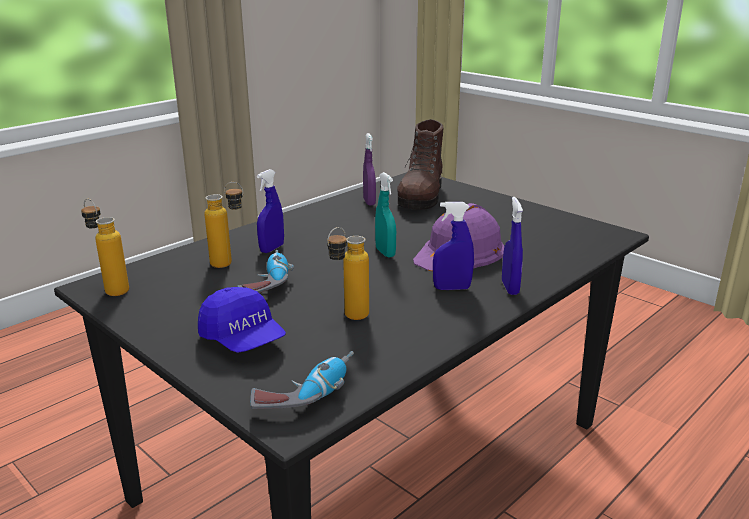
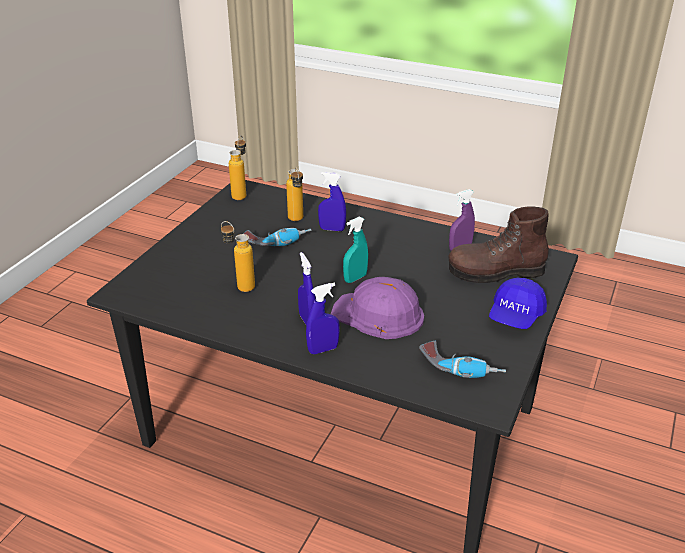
camera: 70 degrees right, 10 degrees up
(243, 339) = (198, 255): blue cap -> blue cap (515, 316)
(307, 393) = (146, 291): power drill -> power drill (460, 368)

